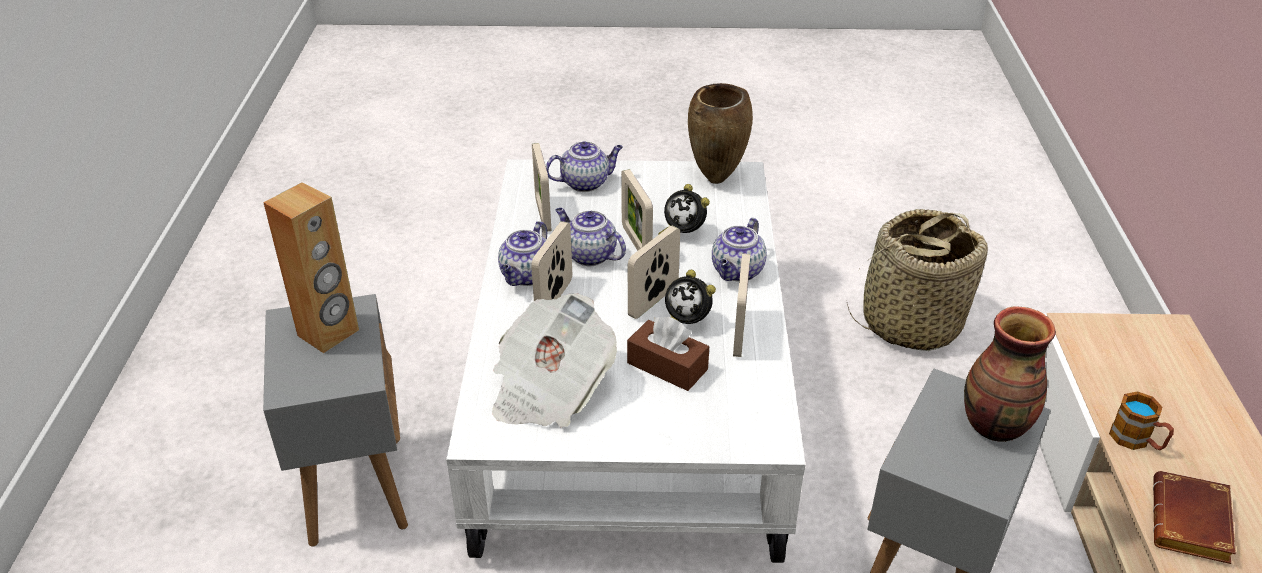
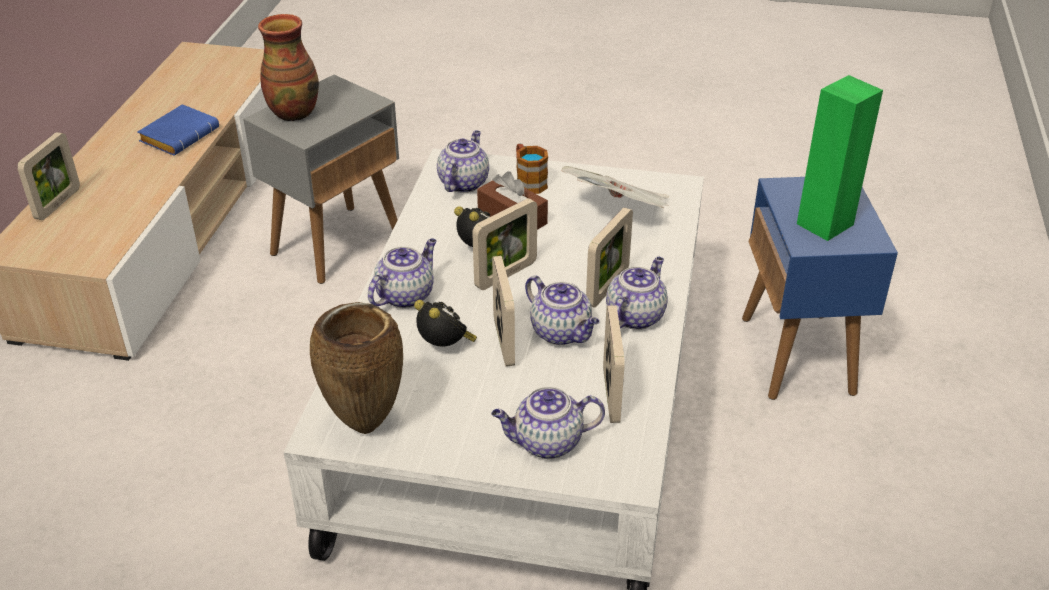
camera: 170 degrees left, 0 degrees up
(329, 333) = (824, 224): brown speaker -> green speaker
(355, 484) = (797, 356): grey side table -> blue side table
(739, 334) = (435, 236): picture frame -> picture frame (58, 204)
(741, 409) = (463, 182): none -> teapot
(910, 322) = (172, 451): basket -> none
(1136, 440) = (155, 179): mug -> mug (528, 181)
(1192, 526) = (180, 135): brown book -> blue book

